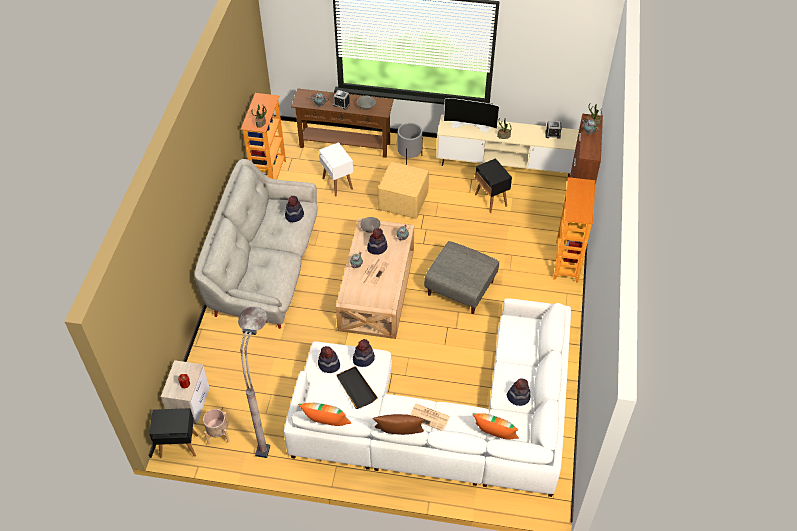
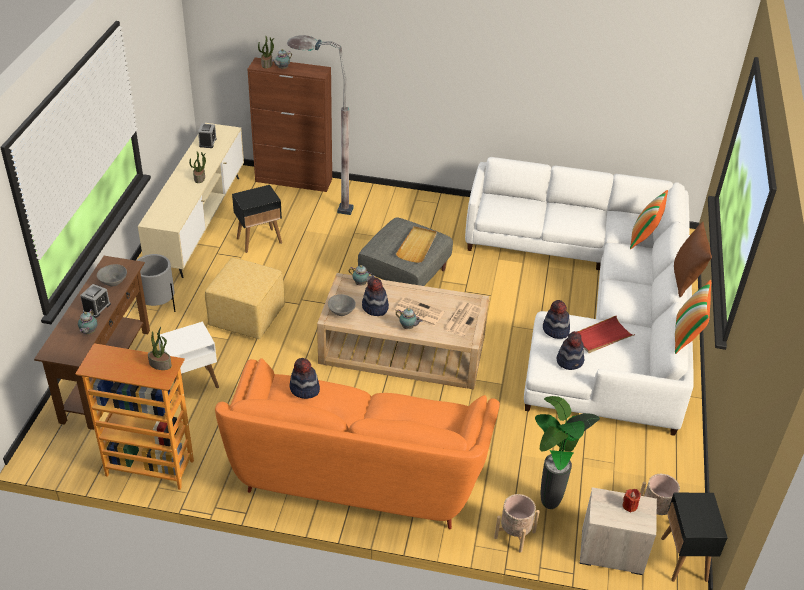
camera: 90 degrees left, 10 degrees down
(207, 350) = (515, 535): none -> beige planter
(229, 370) = (549, 505): none -> potted plant
(265, 269) = (358, 468): grey sofa -> orange sofa
(270, 427) = (635, 458): grey floor lamp -> grey floor lamp (318, 206)
(356, 388) = (602, 336): black tray -> red tray
(430, 417) = (630, 280): newspaper -> newspaper (462, 319)
(458, 273) = (417, 246): none -> beige tray
(470, 124) = (168, 202): television -> none
(518, 397) = (591, 217): hat -> none
(567, 262) = (369, 194): bookcase -> none

